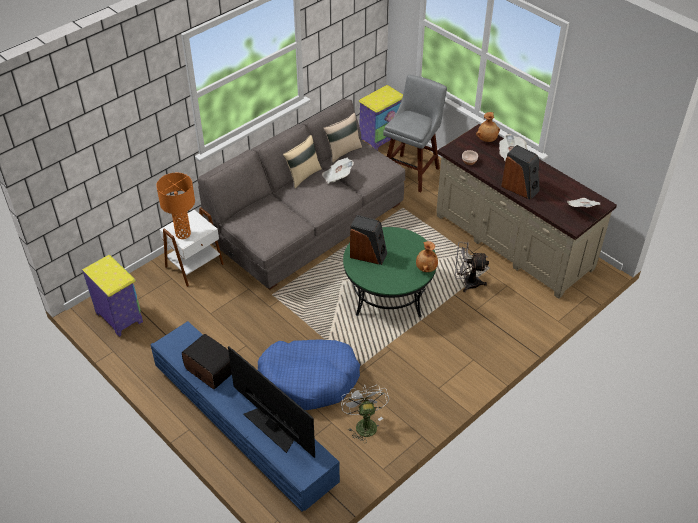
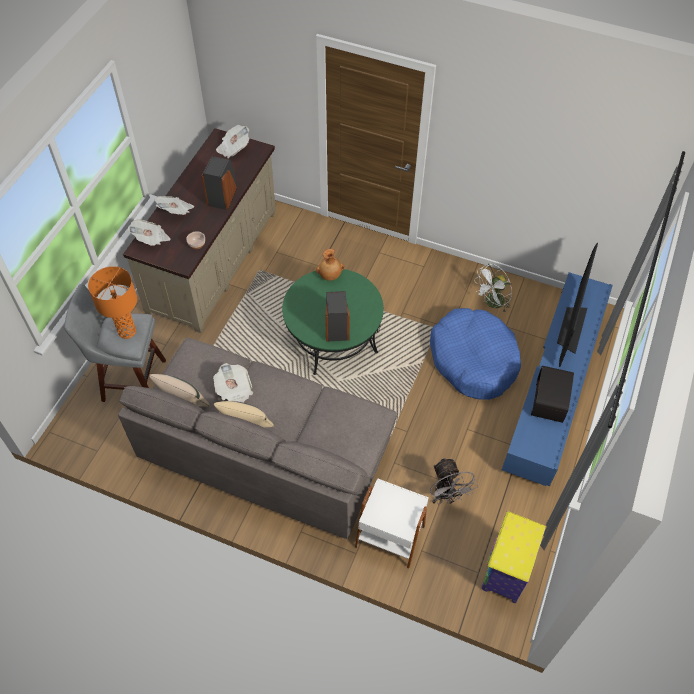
camera: 115 degrees left, 10 degrees up
(183, 234) = (405, 510): orange table lamp -> orange table lamp (127, 331)
(381, 139) = (76, 433): nightstand -> none
(466, 283) = (288, 281): grey fan -> grey fan (446, 496)
(487, 139) = (151, 239): brown vase -> newspaper

